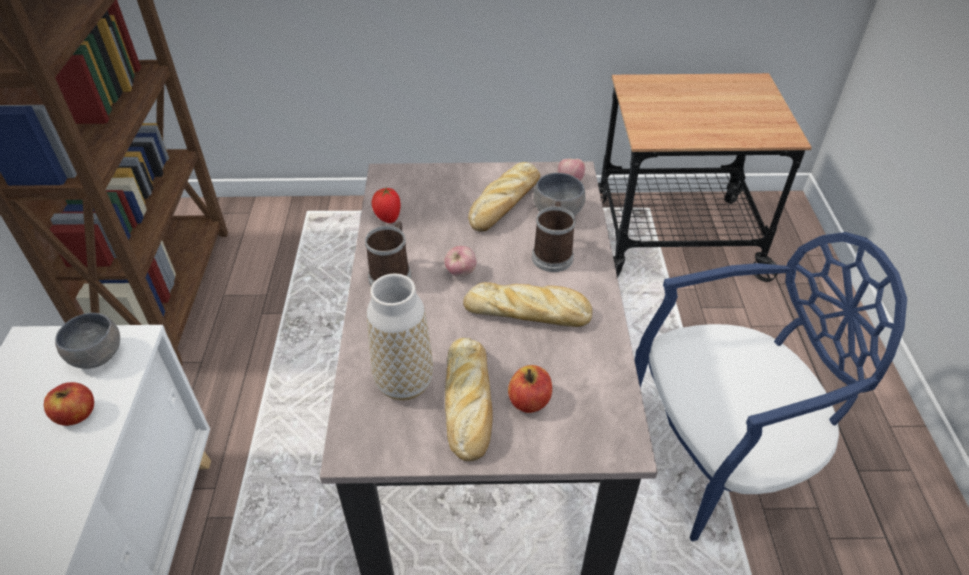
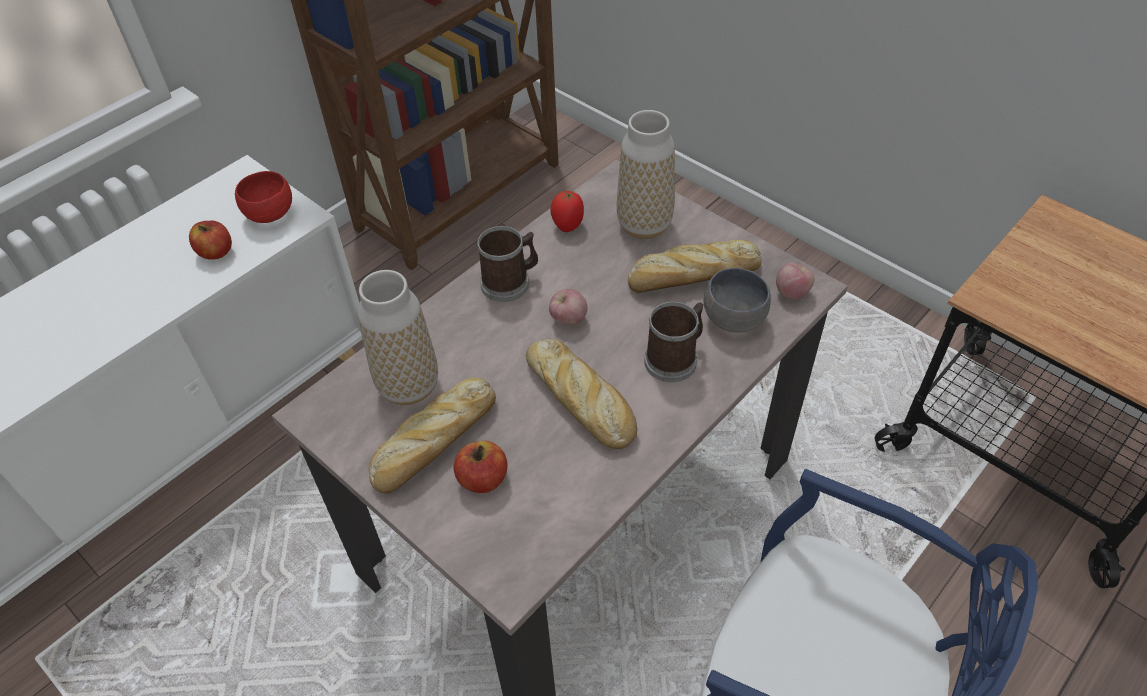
camera: 45 degrees right, 5 degrees up
(96, 355) = (270, 213): grey bowl -> red bowl
(438, 192) = (644, 225): none -> vase

